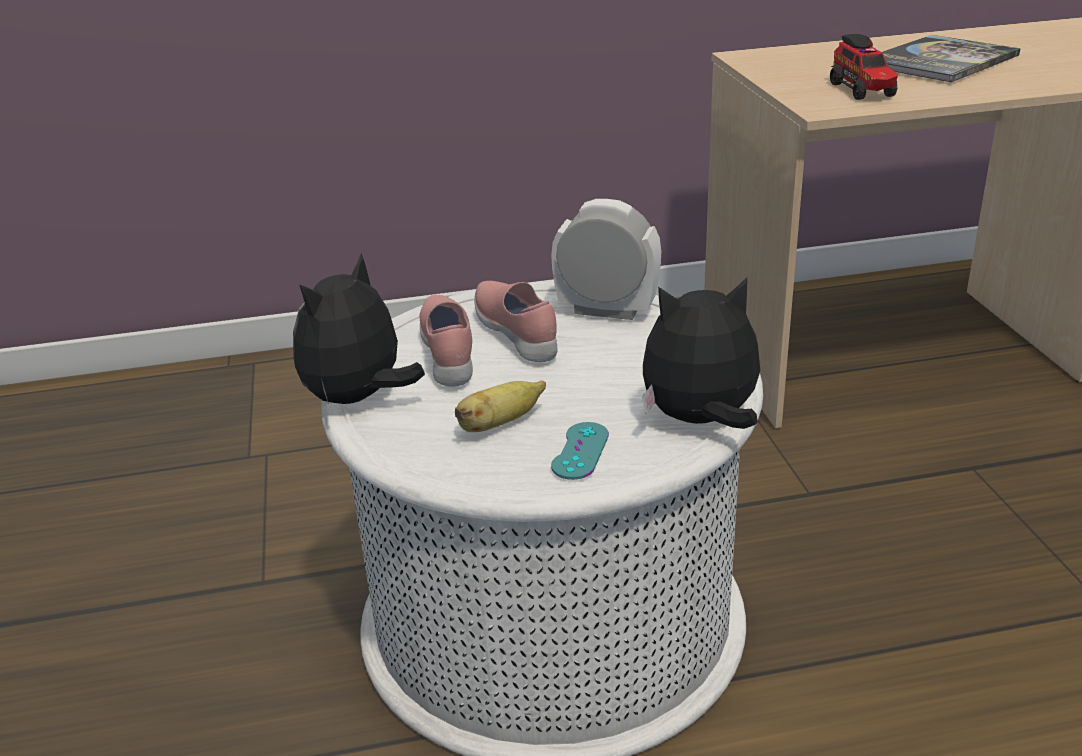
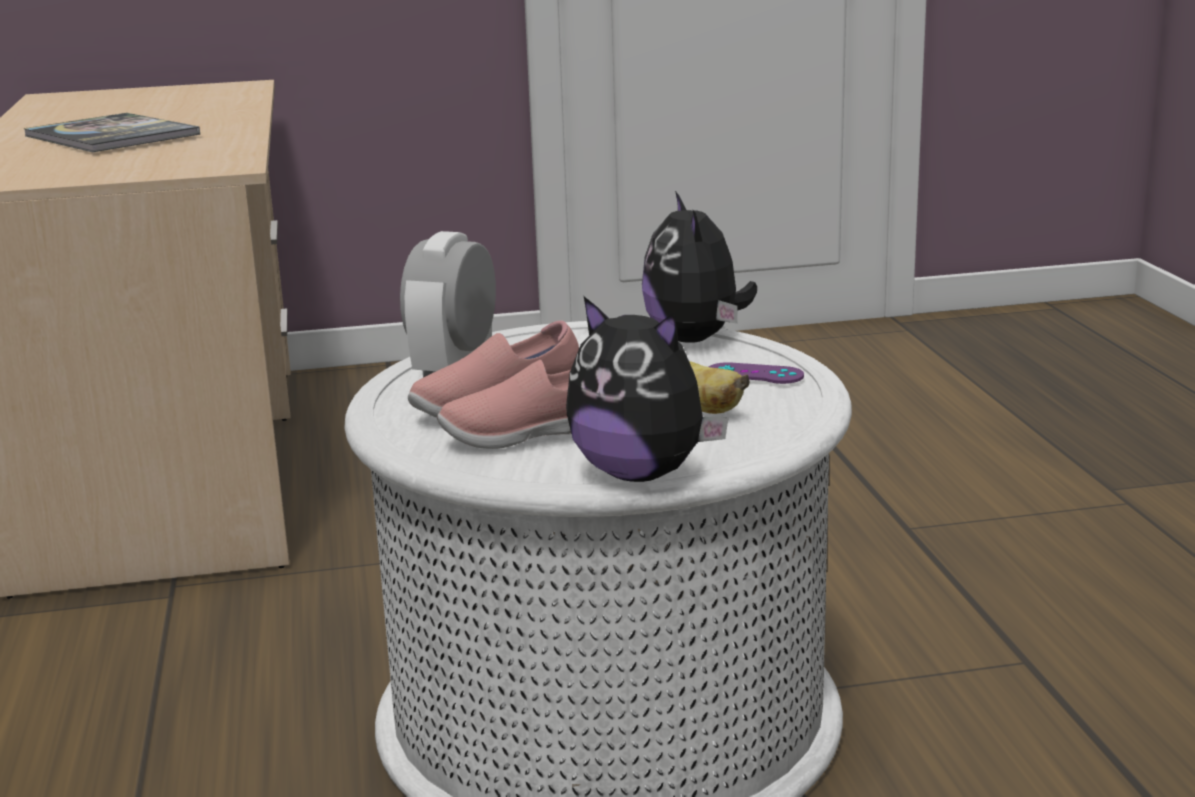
camera: 90 degrees left, 10 degrees down
(580, 451) = (754, 374): turquoise game controller -> purple game controller
(862, 91) = (183, 156): toy truck -> none

